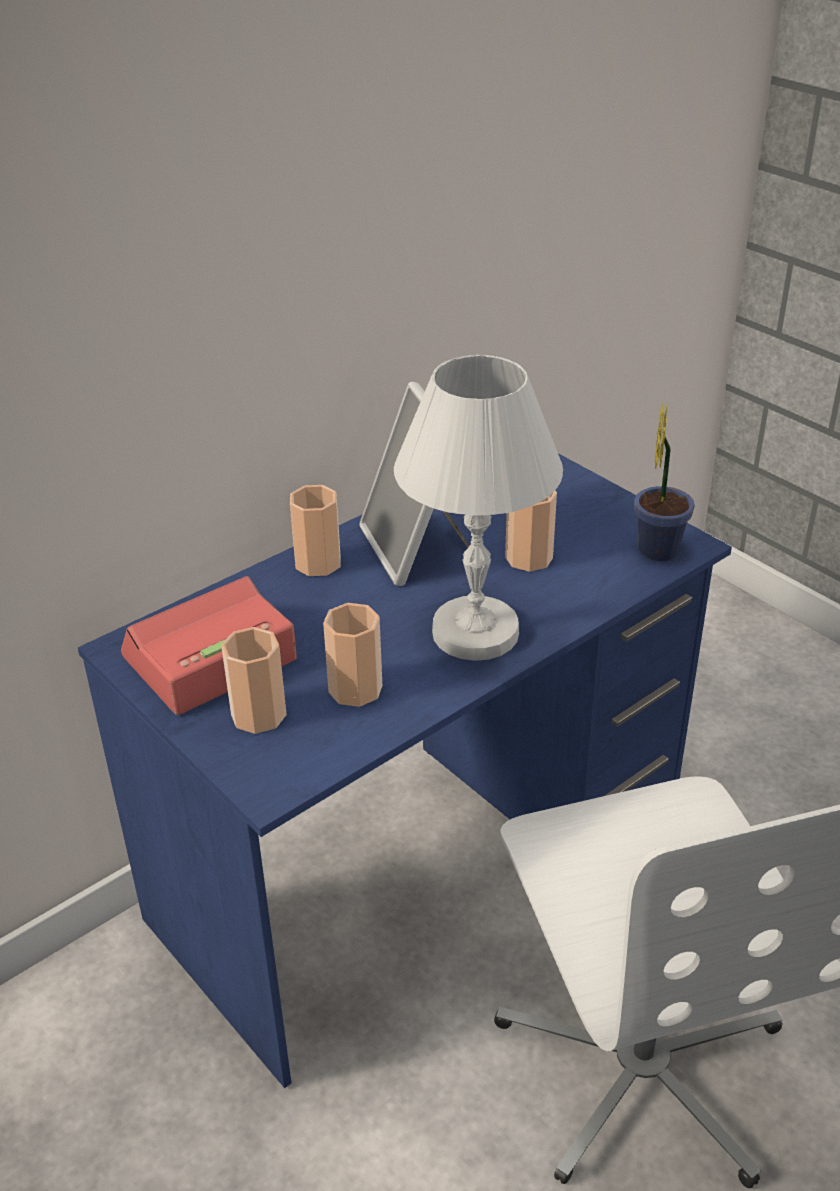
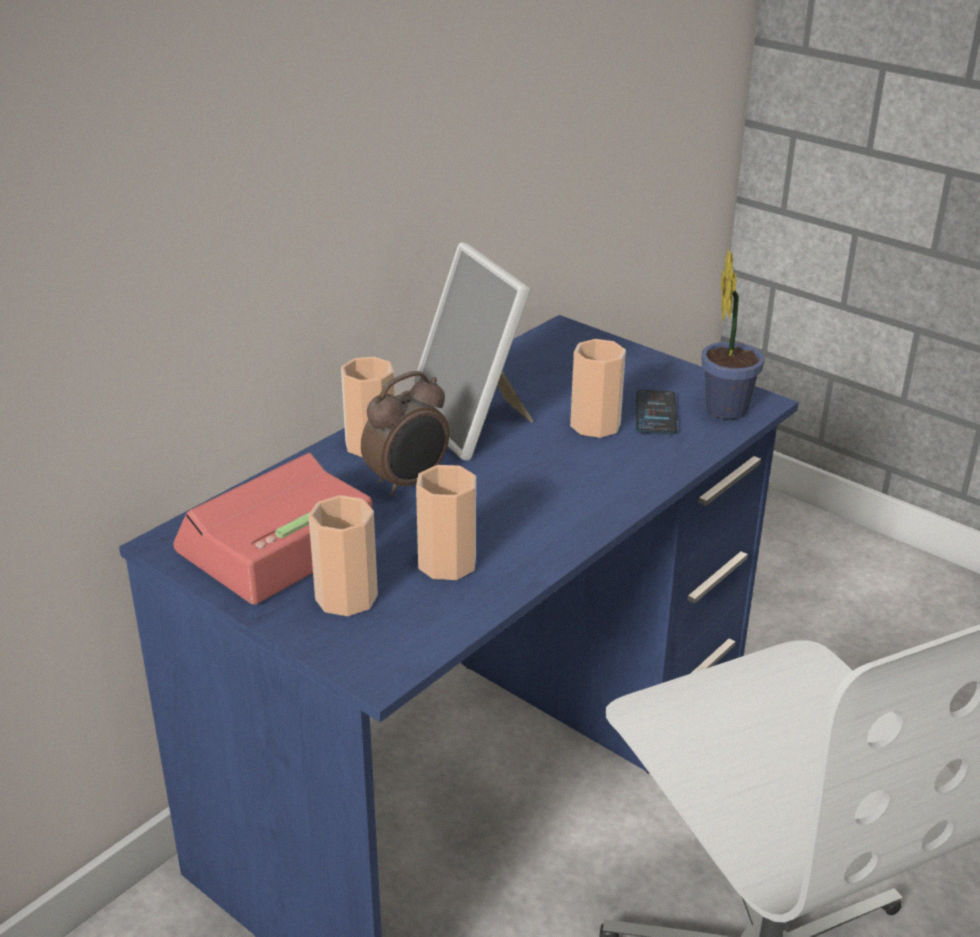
camera: 10 degrees left, 5 degrees down
(342, 604) = (408, 482): none -> alarm clock
(476, 633) = (562, 499): white table lamp -> none
(589, 550) = (656, 413): none -> phone

